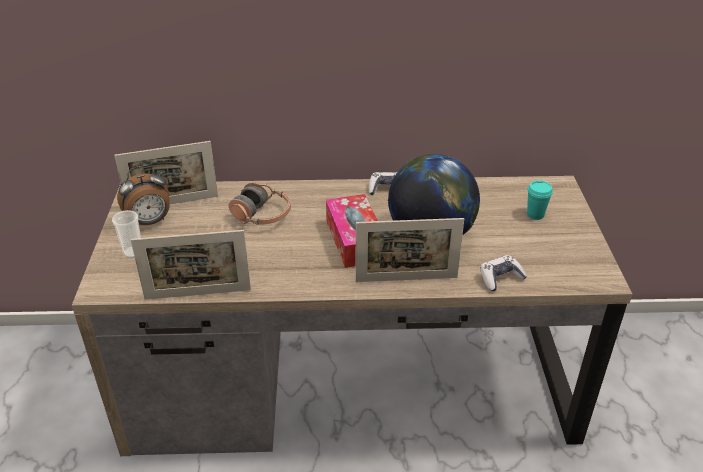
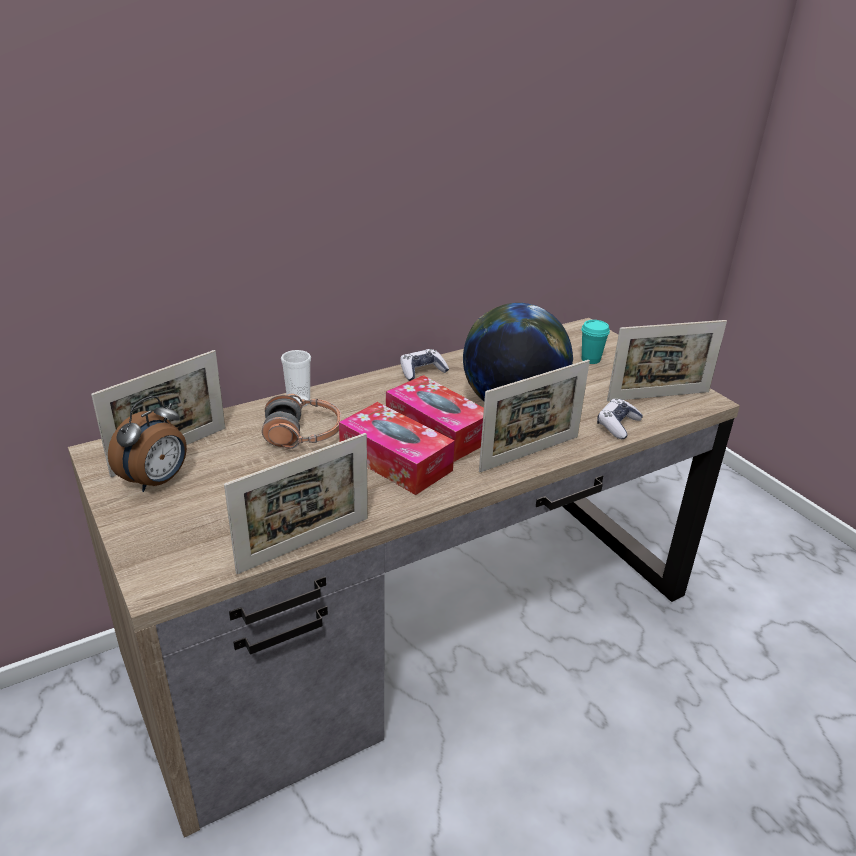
camera: 30 degrees left, 5 degrees down
(133, 252) = (166, 524): cup -> cup (298, 402)
(305, 254) = (395, 461): none -> tissue box
(562, 264) = (658, 396): none -> picture frame

